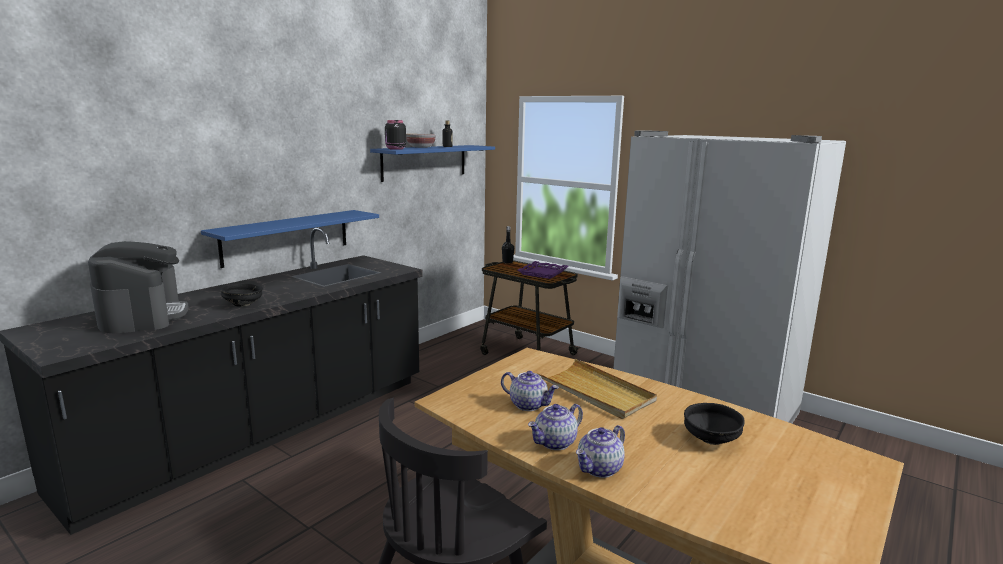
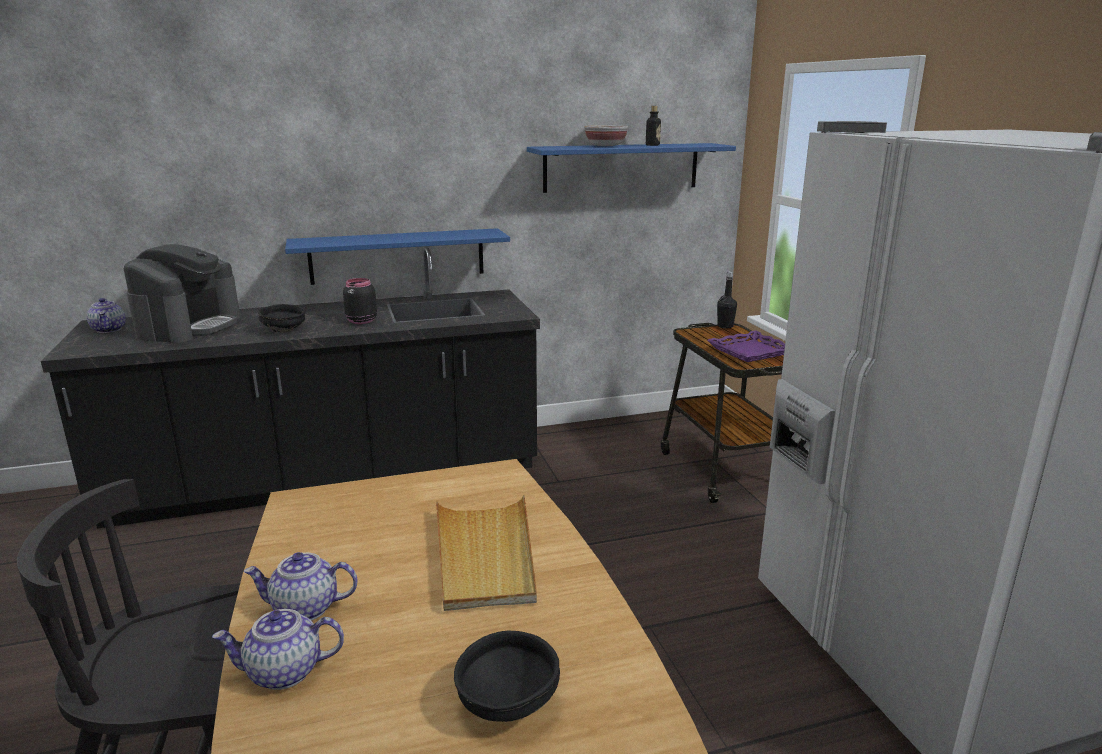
camera: 35 degrees right, 5 degrees up
(395, 149) = (553, 147): black jar -> black jar (360, 321)
(529, 405) = (371, 542): teapot -> teapot (109, 329)

